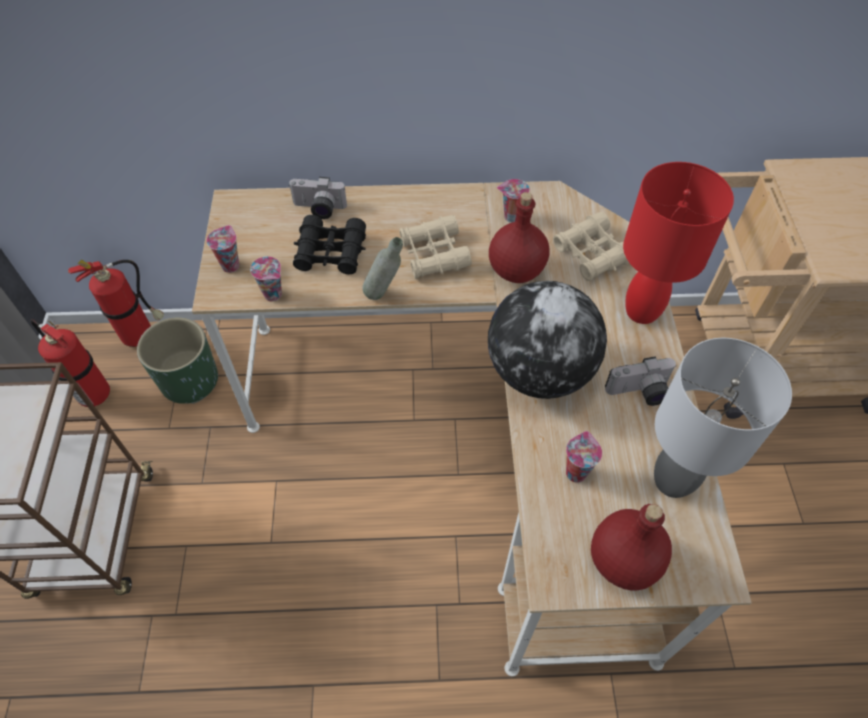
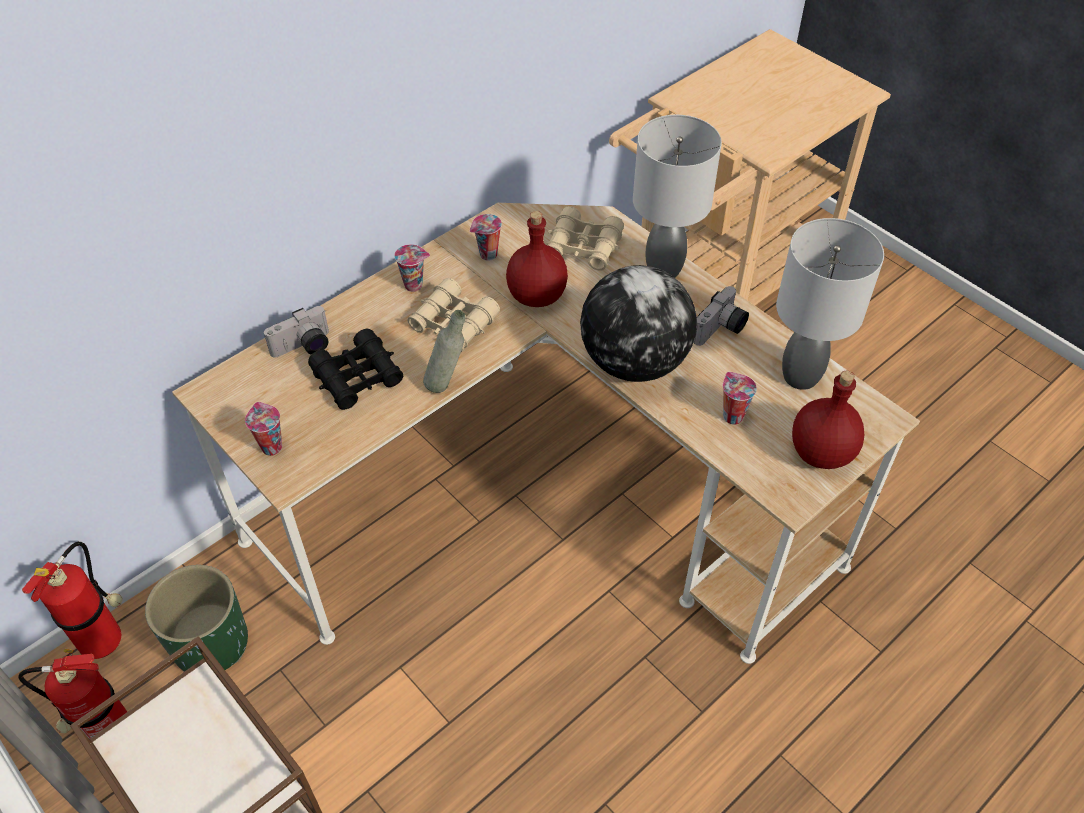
camera: 40 degrees left, 5 degrees down
(274, 295) = (344, 445): cup -> cup (415, 285)
(642, 312) = (665, 270): red table lamp -> grey table lamp

